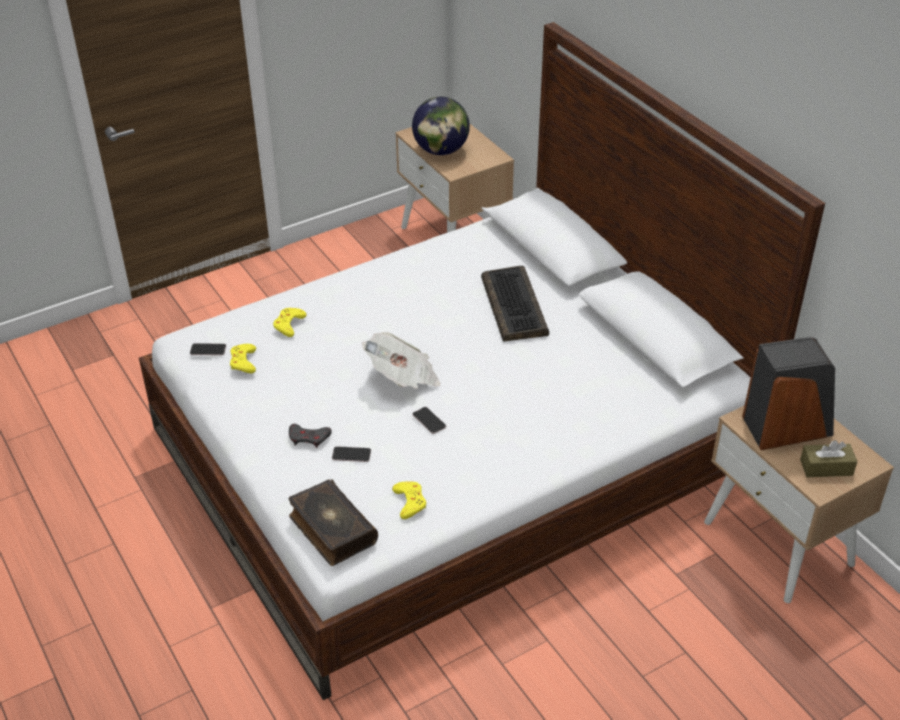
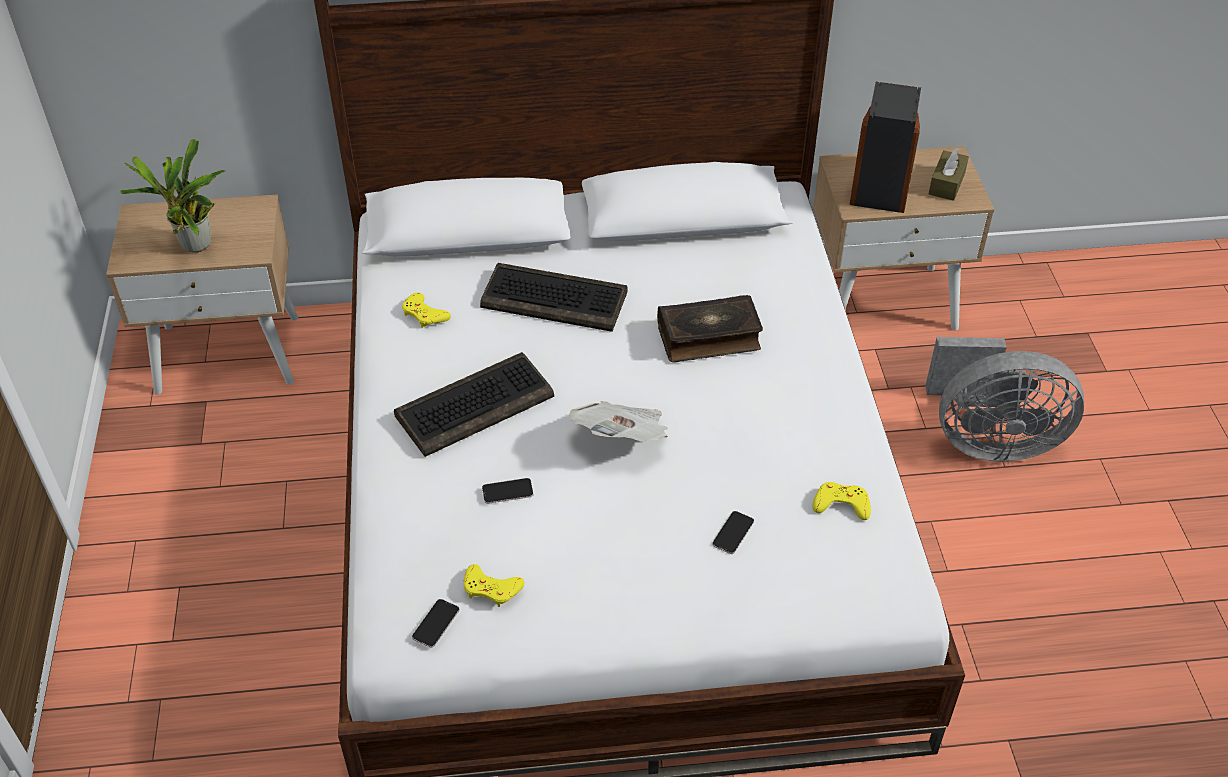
camera: 65 degrees left, 5 degrees up
(289, 324) = (446, 517): yellow game controller -> yellow game controller (424, 314)
(309, 438) = (680, 565): grey game controller -> none
(331, 529) = (854, 591): book -> book (709, 338)
(390, 305) = (475, 405): none -> keyboard
(429, 421) = (714, 442): phone -> phone (507, 491)
(441, 151) = (195, 248): globe -> potted plant
(665, 657) = (988, 440): none -> grey fan

